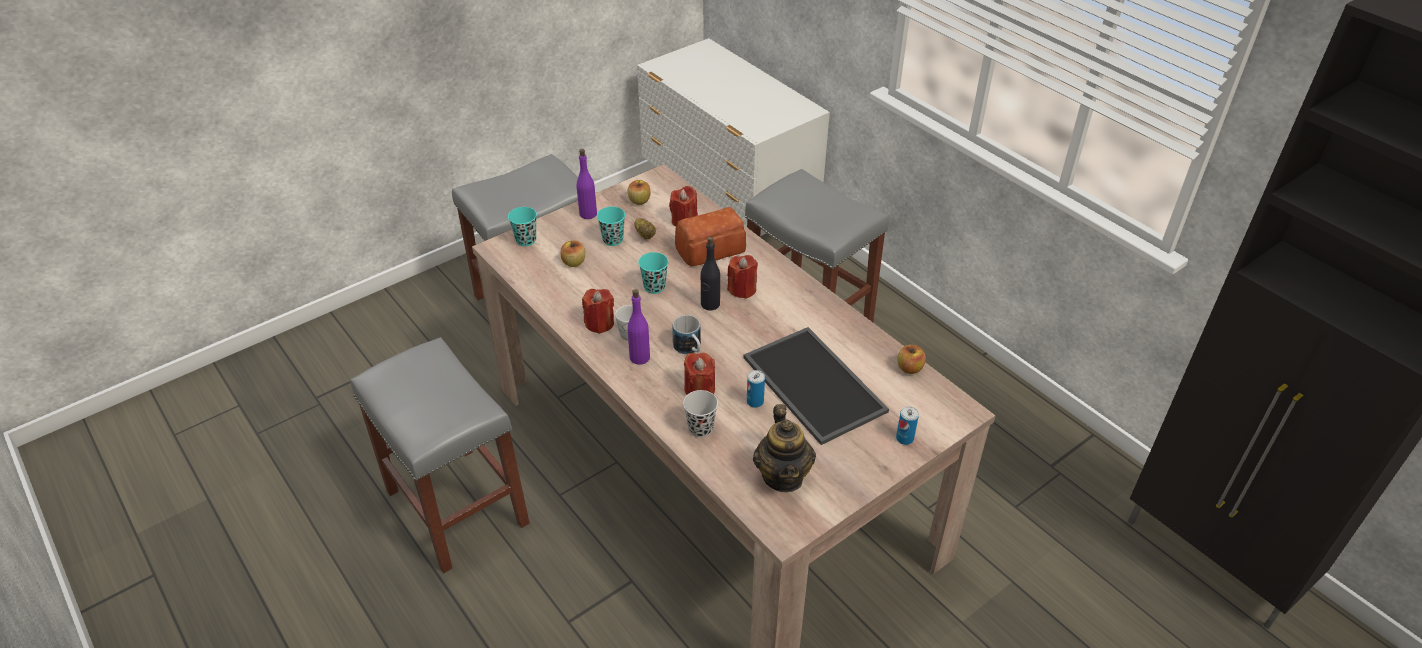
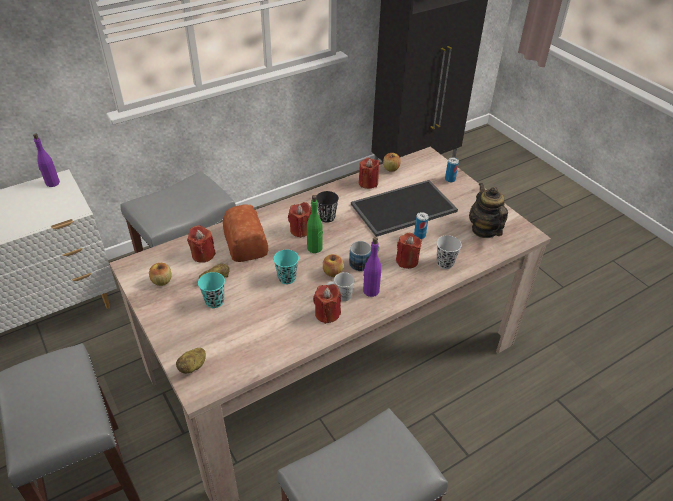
camera: 85 degrees left, 0 degrees up
(526, 240) = (193, 366): turquoise cup -> potato
(573, 262) = (240, 329): apple -> apple (333, 272)
(588, 214) = (167, 318): purple bottle -> purple bottle (52, 183)
(710, 304) = (315, 248): black bottle -> green bottle
(773, 310) = (327, 217): none -> black cup
(783, 476) = (484, 230): teapot -> teapot turned 105 degrees counterclockwise
(863, 345) = (368, 183): none -> red candle

